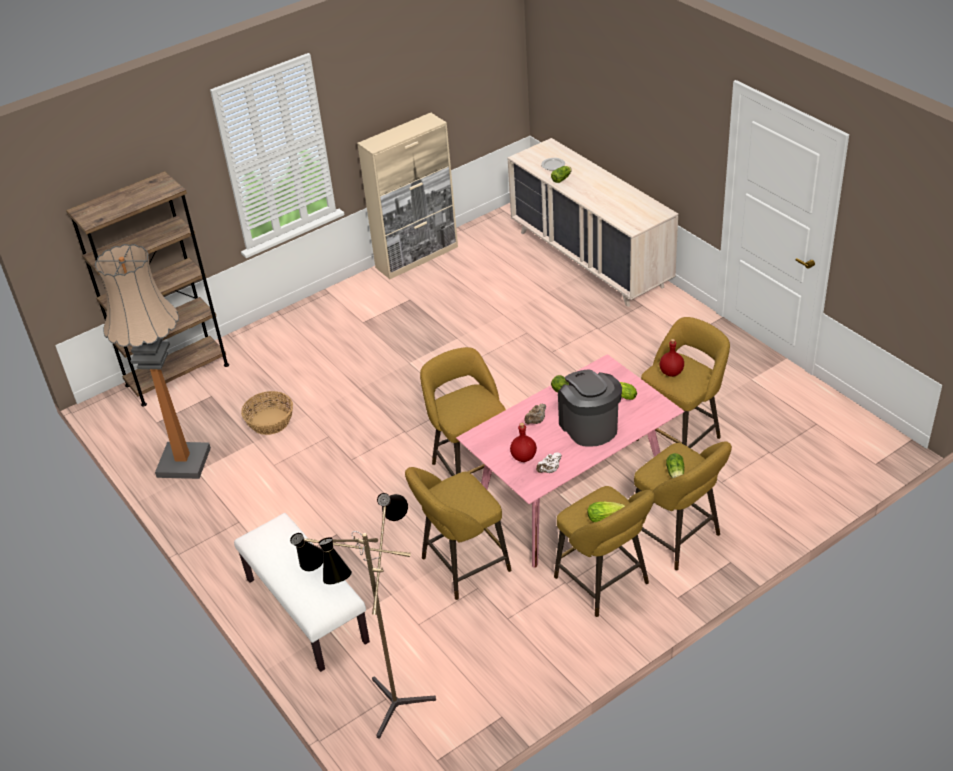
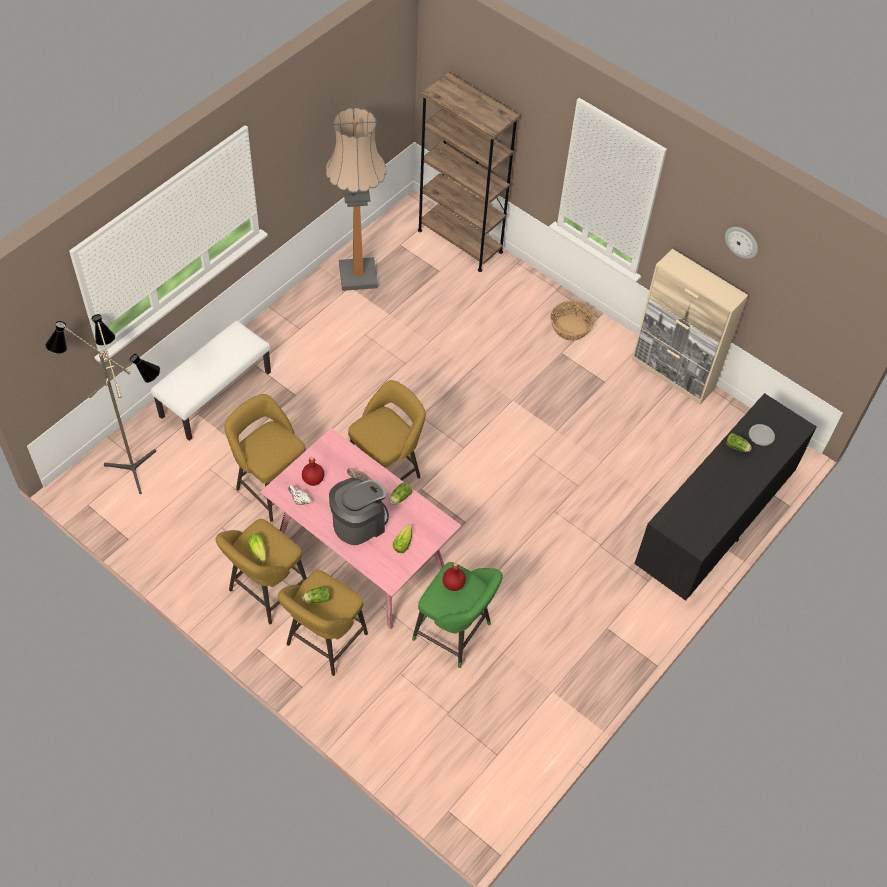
camera: 70 degrees right, 15 degrees up
(269, 421) = (415, 318): basket -> basket (570, 327)
(403, 70) = (742, 242): none -> wall clock
(590, 259) = (713, 524): beige dresser -> black dresser
(681, 436) = (455, 634): yellow stool -> green stool

